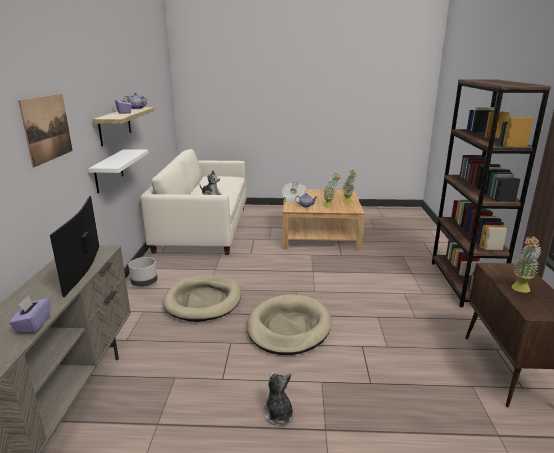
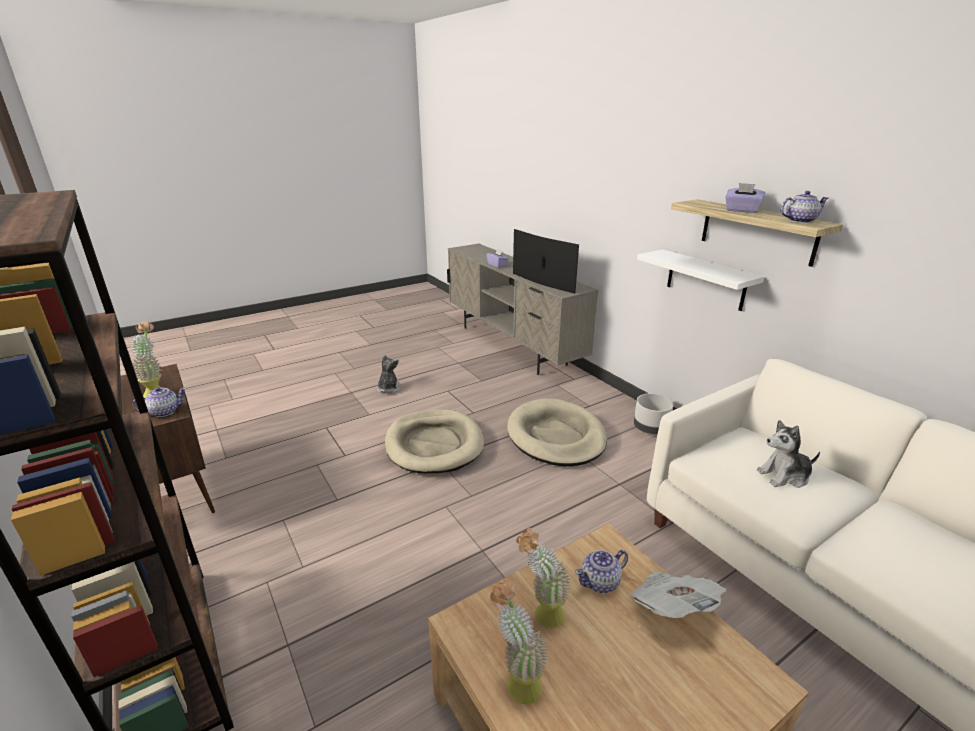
camera: 145 degrees right, 5 degrees up
(47, 128) = (619, 181): picture -> none
(278, 414) = (388, 388): plush toy -> plush toy turned 120 degrees counterclockwise
(499, 270) = (164, 412): none -> teapot

